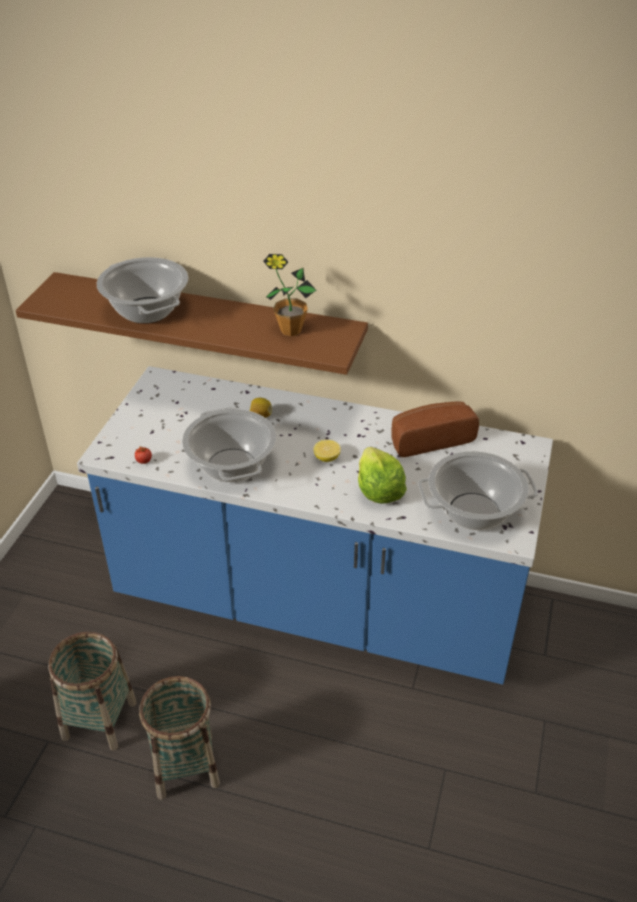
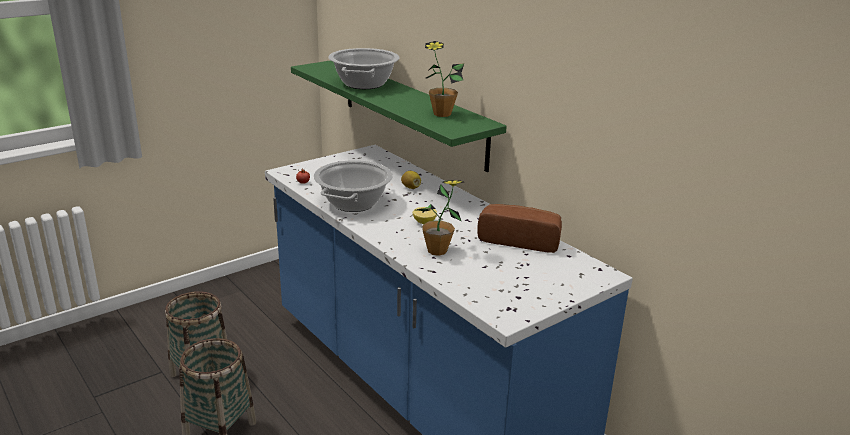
camera: 35 degrees right, 15 degrees down
(207, 322) = (412, 112): brown shelf -> green shelf
(378, 489) = (437, 251): lettuce -> potted plant
(473, 512) = (494, 290): cooking pot -> none

